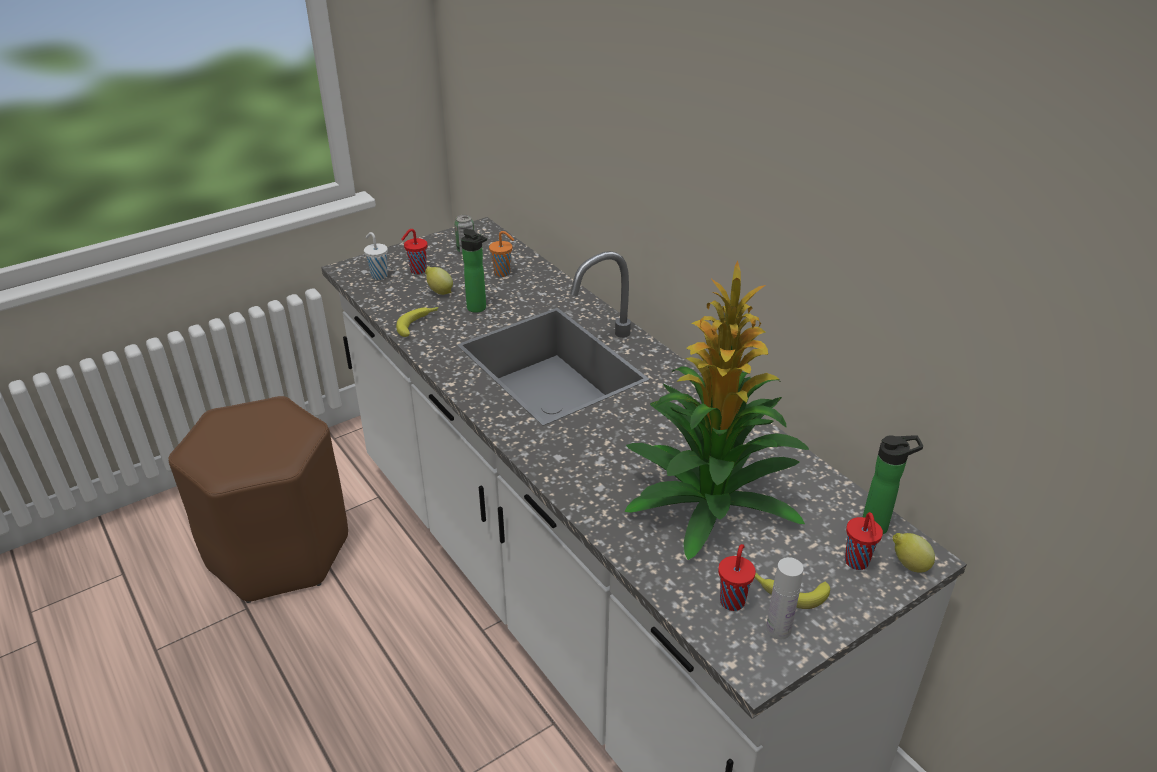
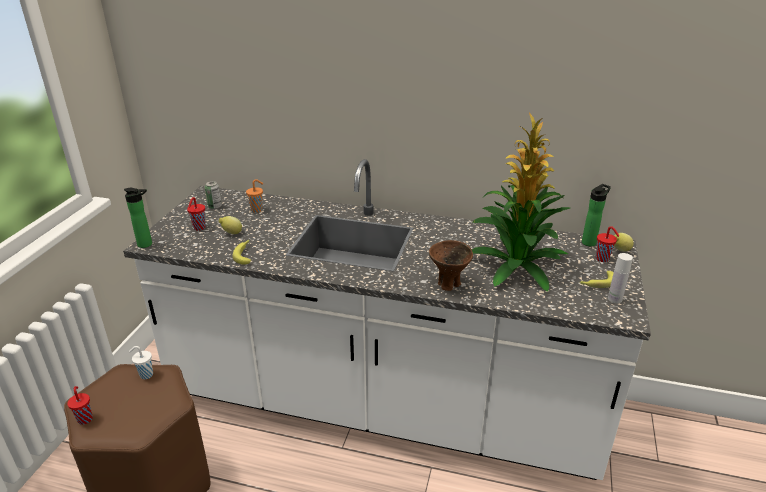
camera: 40 degrees left, 5 degrees down
(378, 275) = (175, 240): white cup -> white cup (145, 375)
(478, 309) = (270, 232): bottle -> bottle (147, 244)
(580, 479) = (449, 285): none -> brown bowl
(732, 600) = (584, 298): red cup -> red cup (85, 418)

